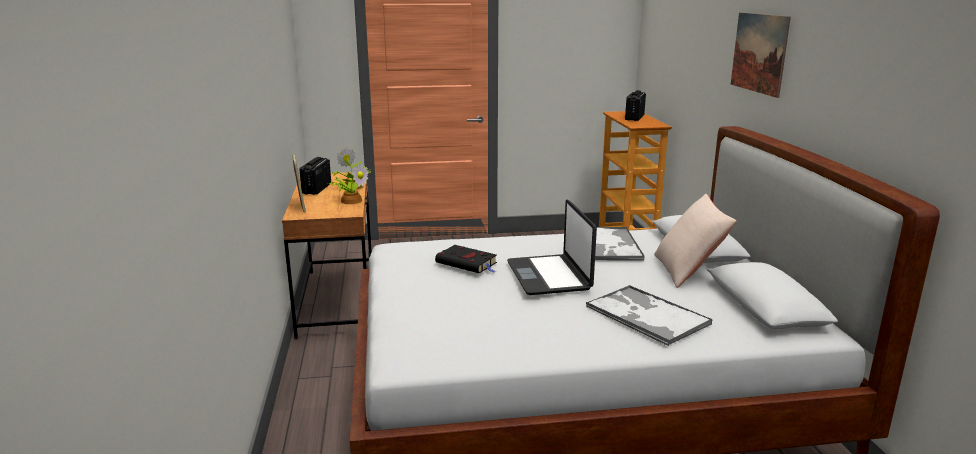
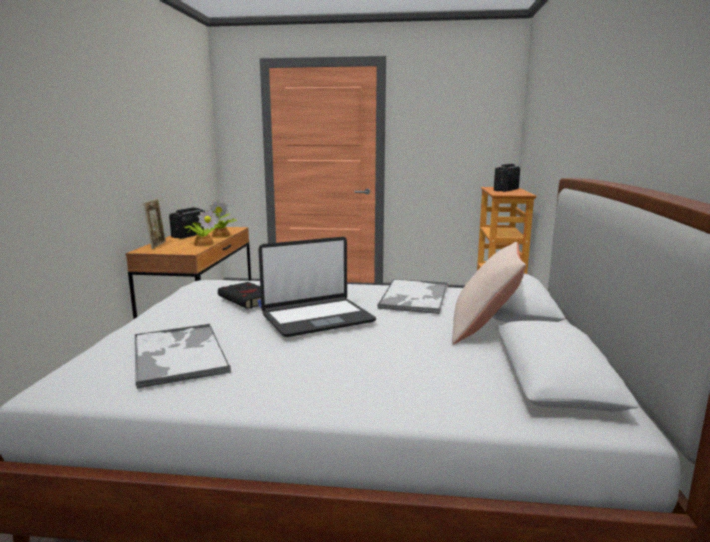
camera: 15 degrees right, 5 degrees down
(549, 276) = (317, 318): laptop -> laptop turned 120 degrees counterclockwise
(646, 315) = (384, 369): tray -> tray (178, 354)
(759, 53) = (603, 90): picture -> none

